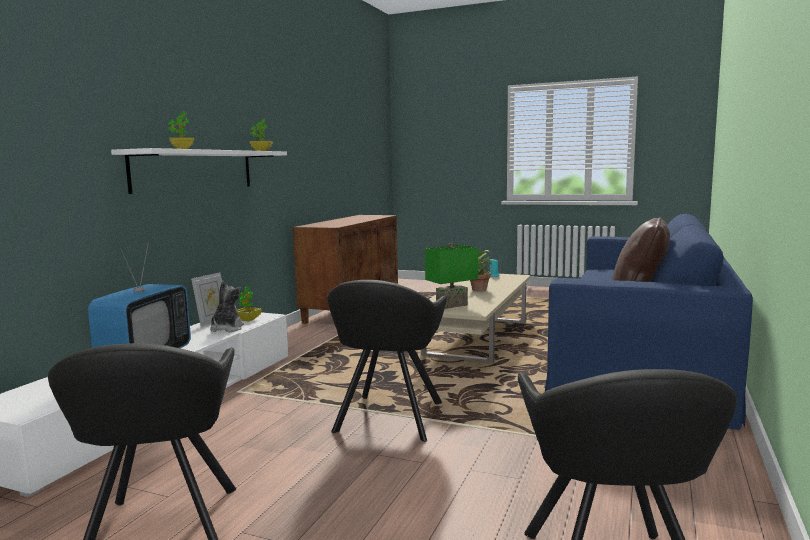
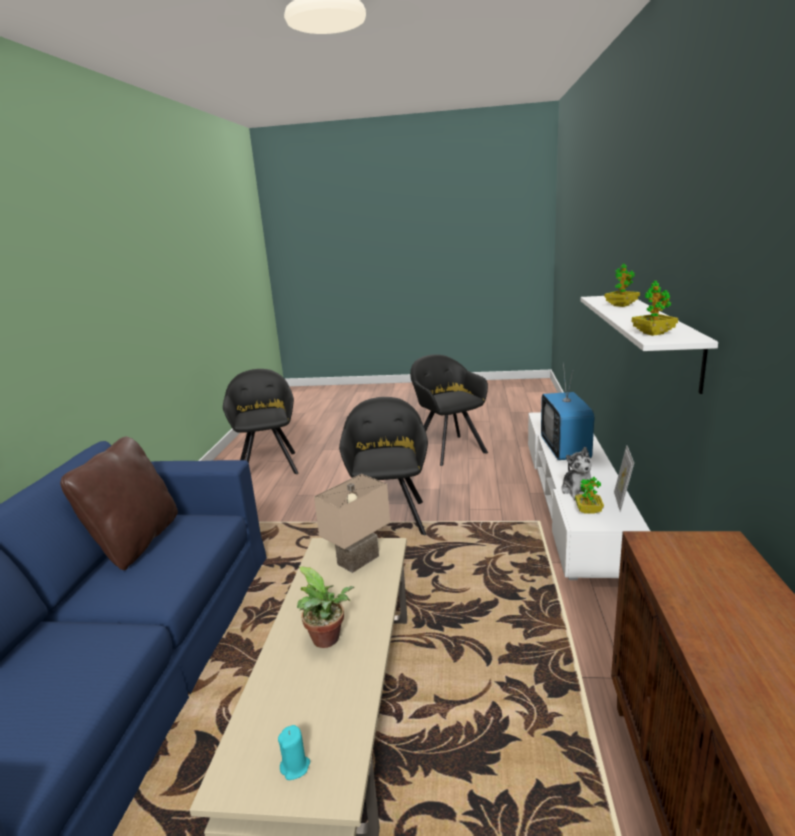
camera: 165 degrees right, 10 degrees up
(452, 305) = (357, 559): green table lamp -> beige table lamp

